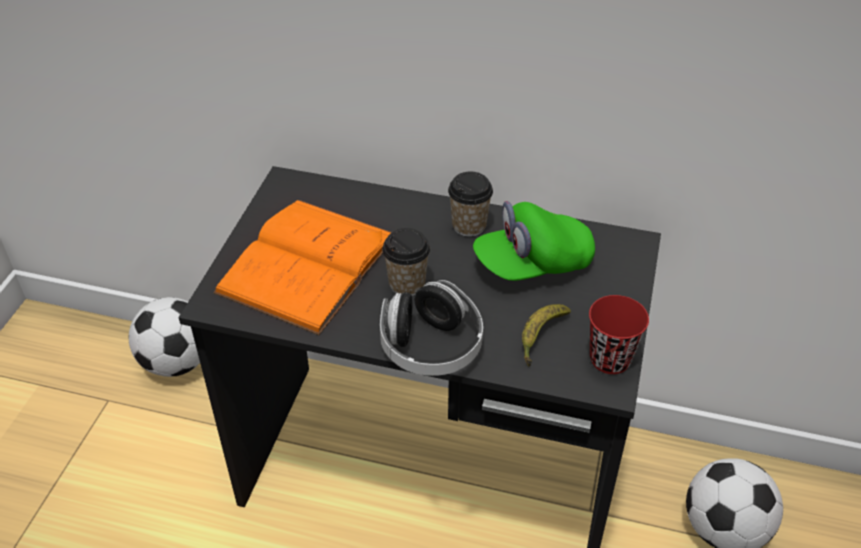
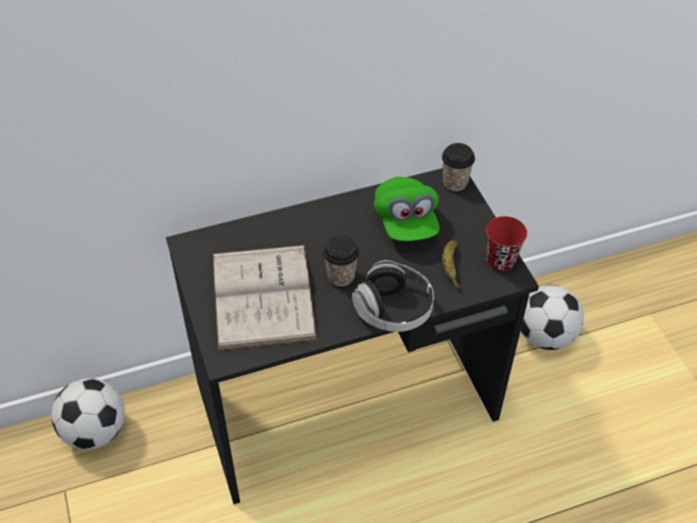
camera: 35 degrees left, 5 degrees up
(308, 263) = (263, 295): orange book -> white book
(469, 226) = (343, 215): cup -> cup (455, 182)
(533, 264) = (406, 222): green cap -> green cap turned 45 degrees counterclockwise

